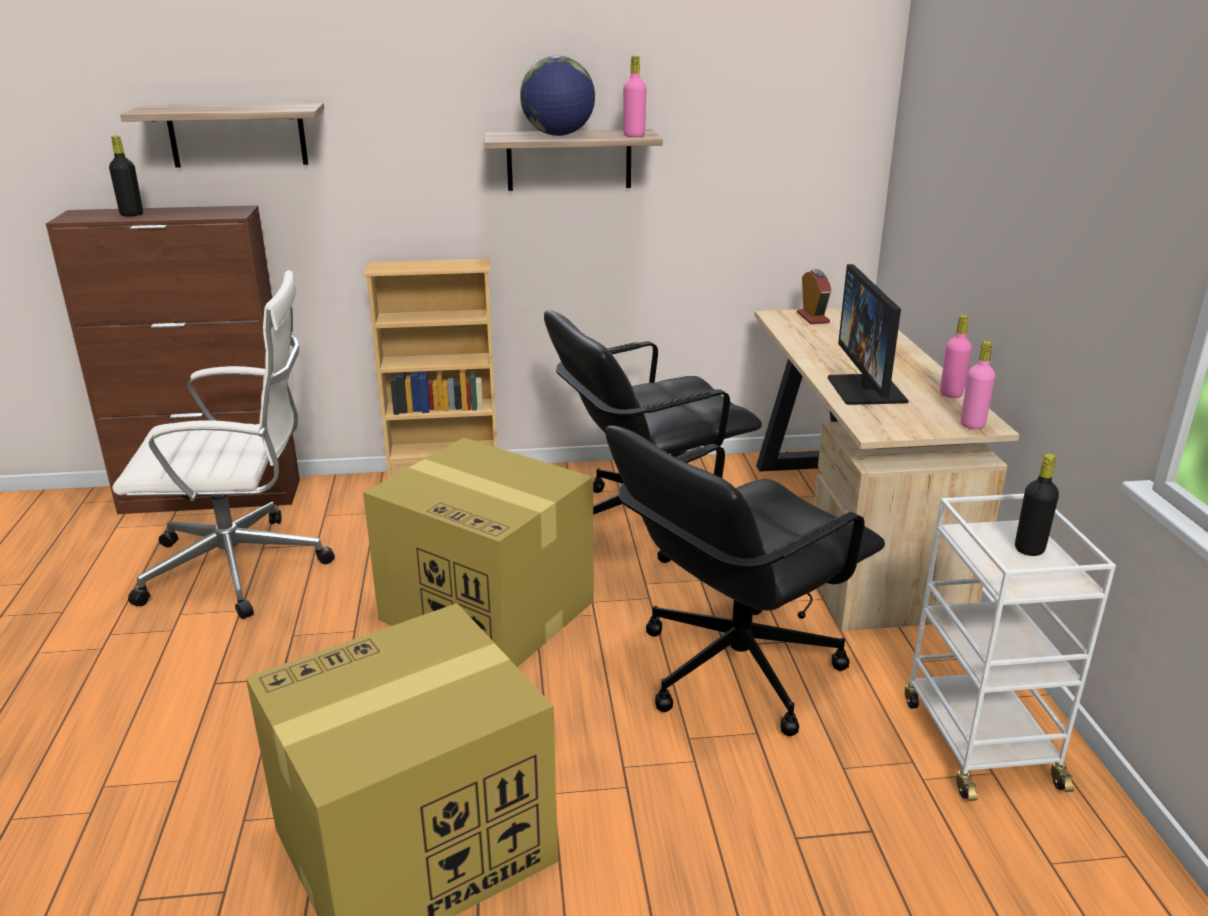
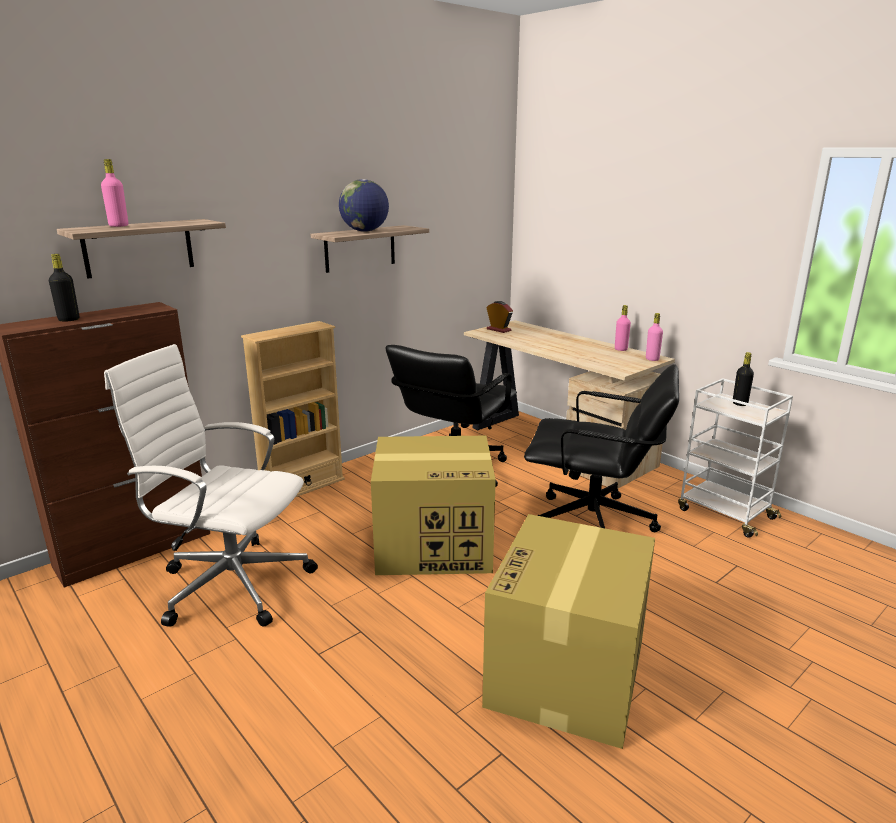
camera: 35 degrees left, 5 degrees down
(241, 568) = (231, 583): white office chair -> white office chair turned 120 degrees counterclockwise
(634, 136) = (409, 228): pink bottle -> pink bottle (118, 226)
(734, 668) = (594, 524): black office chair -> black office chair turned 90 degrees counterclockwise
(867, 390) = (585, 355): monitor -> none

